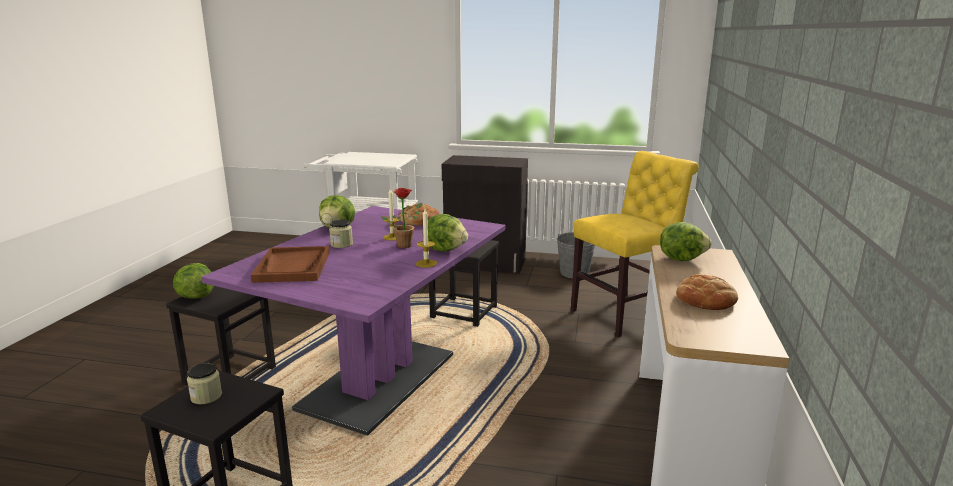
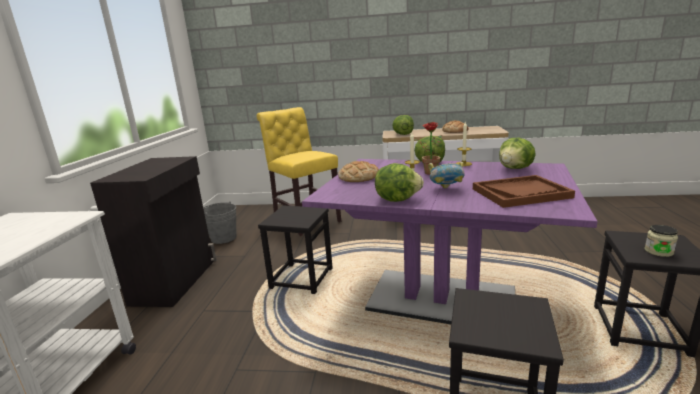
camera: 95 degrees left, 0 degrees up
(195, 296) = (520, 337): lettuce -> lettuce (515, 168)
(341, 244) = (446, 189): jar -> bowl

